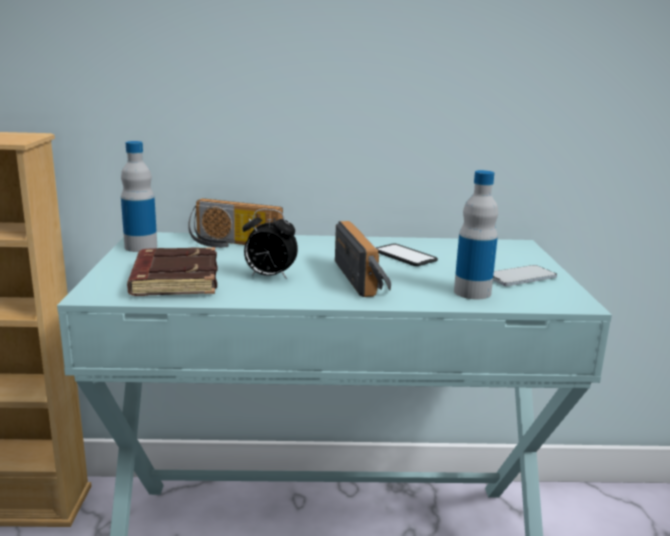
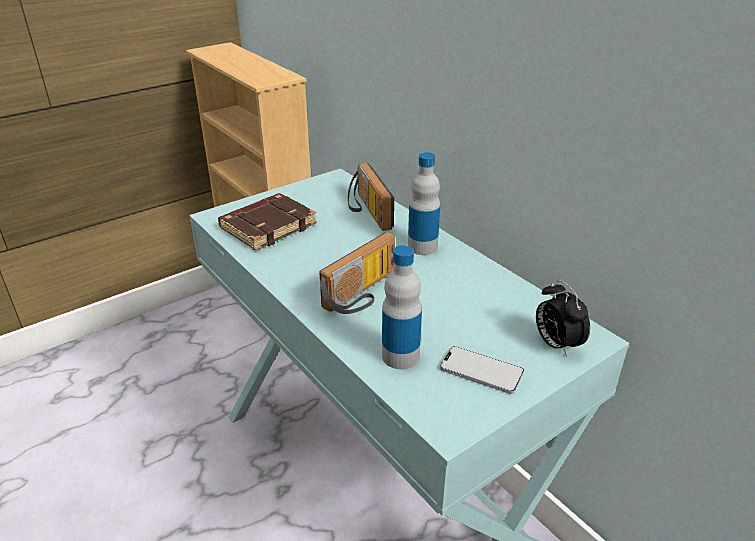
camera: 55 degrees right, 15 degrees up
(141, 247) = (314, 187): bottle -> bottle (422, 247)
(269, 277) = (317, 254): alarm clock -> alarm clock (556, 344)
(405, 256) = (450, 289): phone -> none

